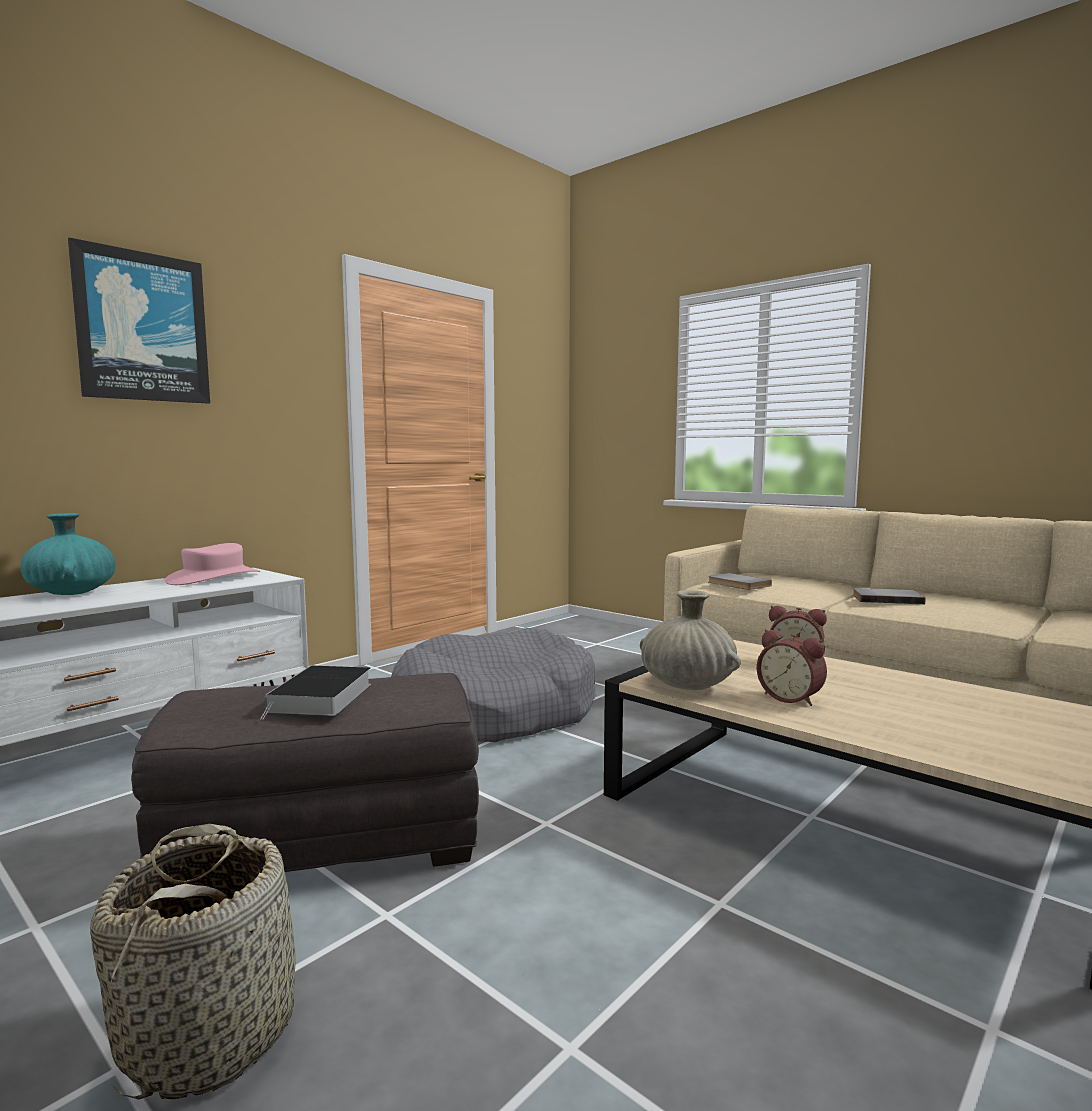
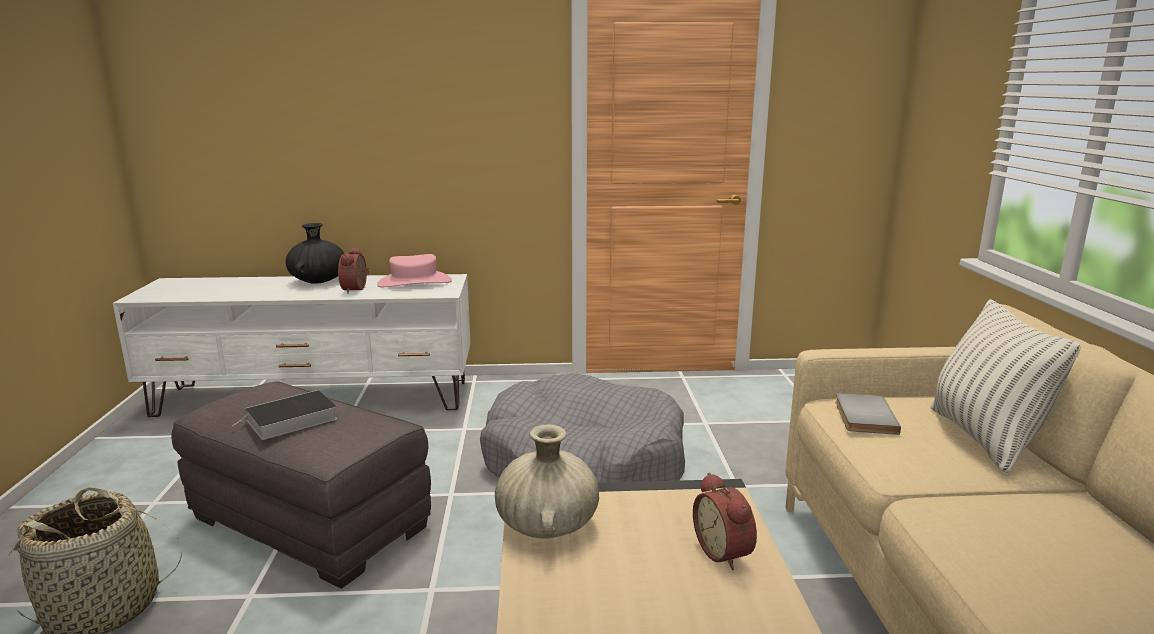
camera: 45 degrees right, 10 degrees up
(71, 593) = (318, 281): turquoise vase -> black vase
(142, 327) = (380, 72): picture -> none
(791, 698) = (591, 592): alarm clock -> alarm clock (356, 289)
(802, 580) = (984, 438): none -> pillow
(886, 599) = (1001, 520): grey book -> none

